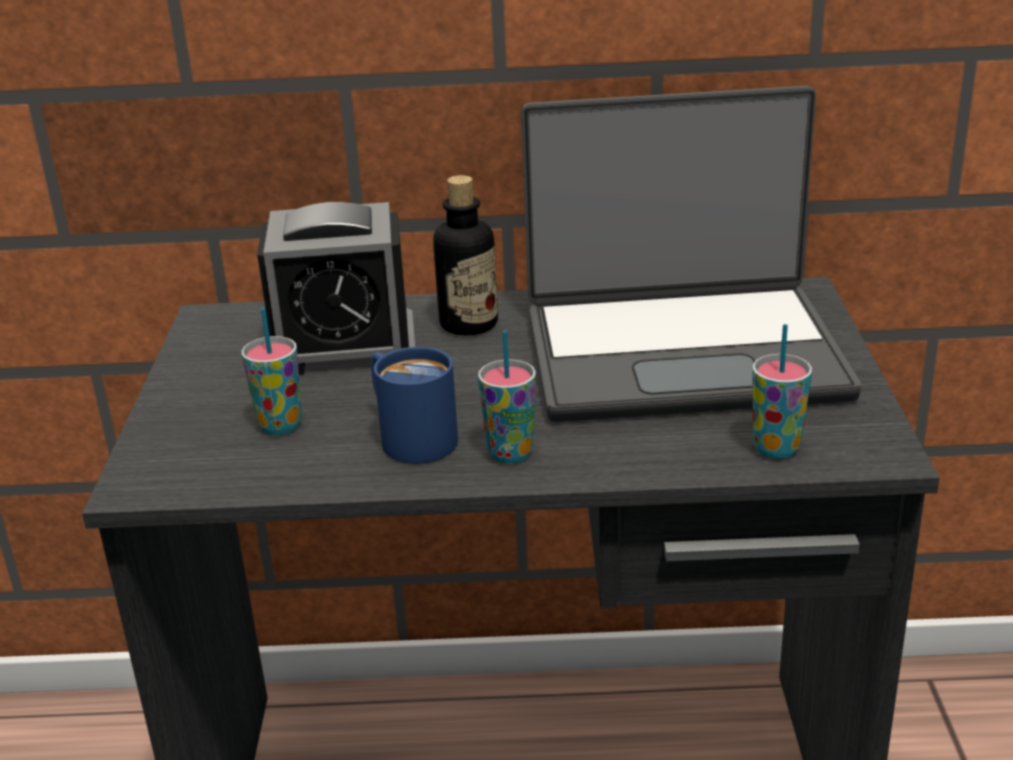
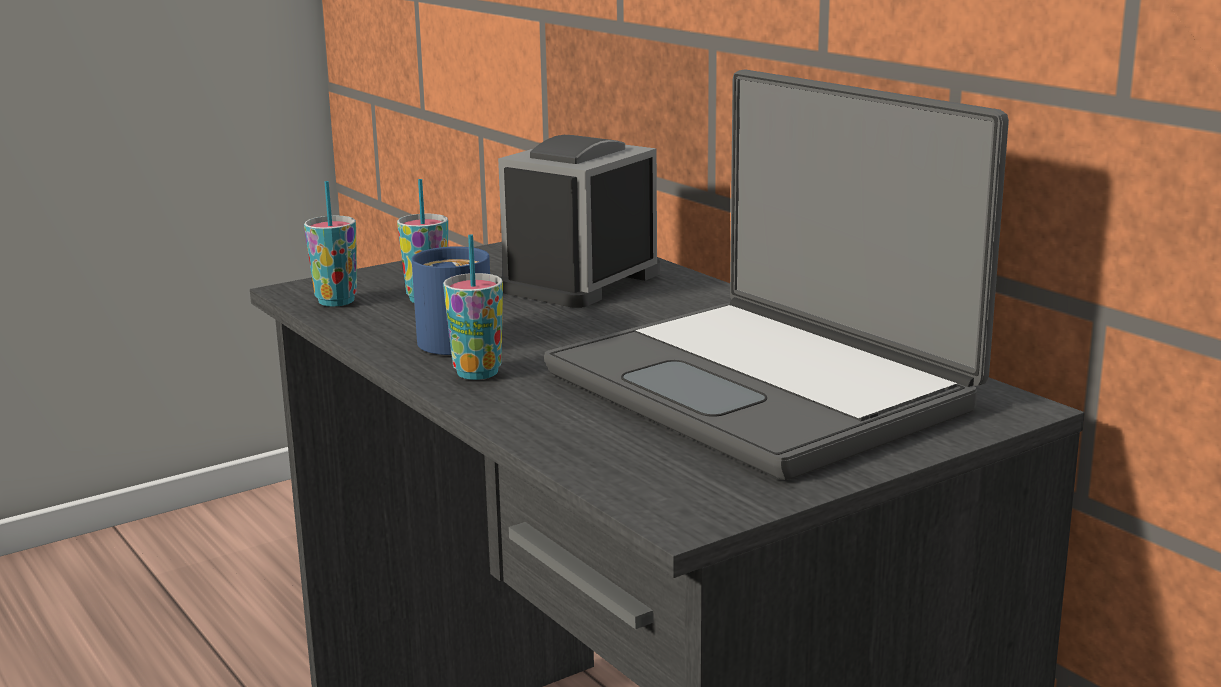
camera: 55 degrees right, 10 degrees down
(342, 346) = (581, 281): alarm clock -> alarm clock turned 75 degrees clockwise
(469, 324) = (688, 305): bottle -> none
(776, 449) = (624, 466): cup -> cup (336, 301)

